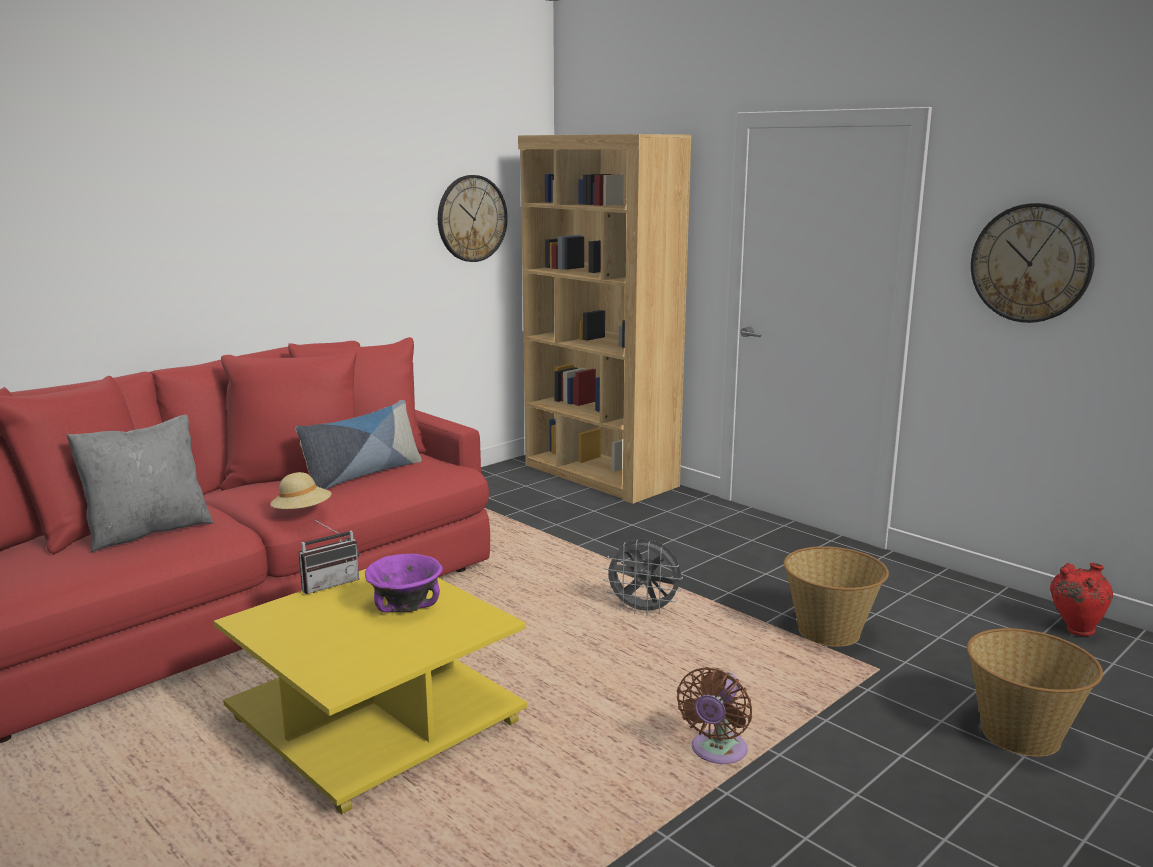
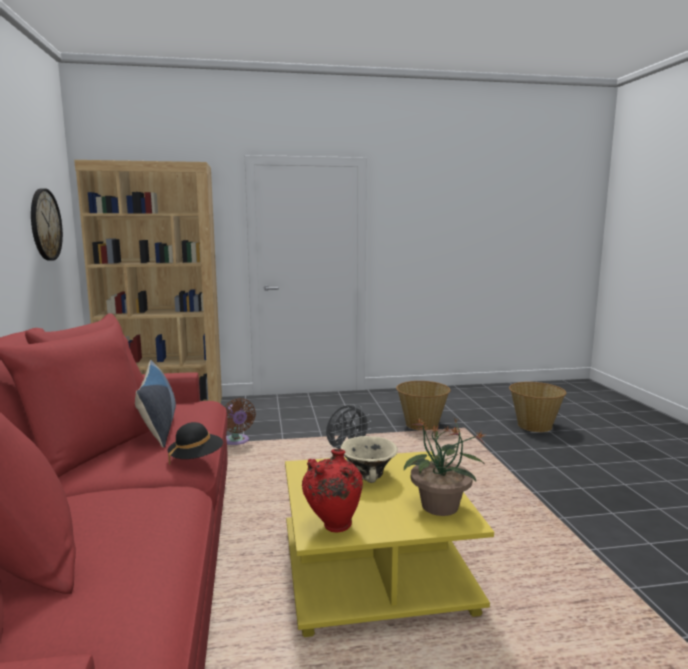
camera: 55 degrees left, 5 degrees down
(148, 531) = (111, 527): grey pillow -> none
(302, 512) = (196, 458): beige hat -> black hat
(329, 583) = (294, 491): radio -> none
(362, 664) = (440, 507): none -> potted plant
(405, 606) = (368, 475): purple bowl -> beige bowl
(716, 752) = (501, 482): brown fan -> brown fan (237, 442)
(1031, 263) = (422, 232): wall clock -> none
(1074, 630) = (471, 391): red vase -> red vase (333, 526)

